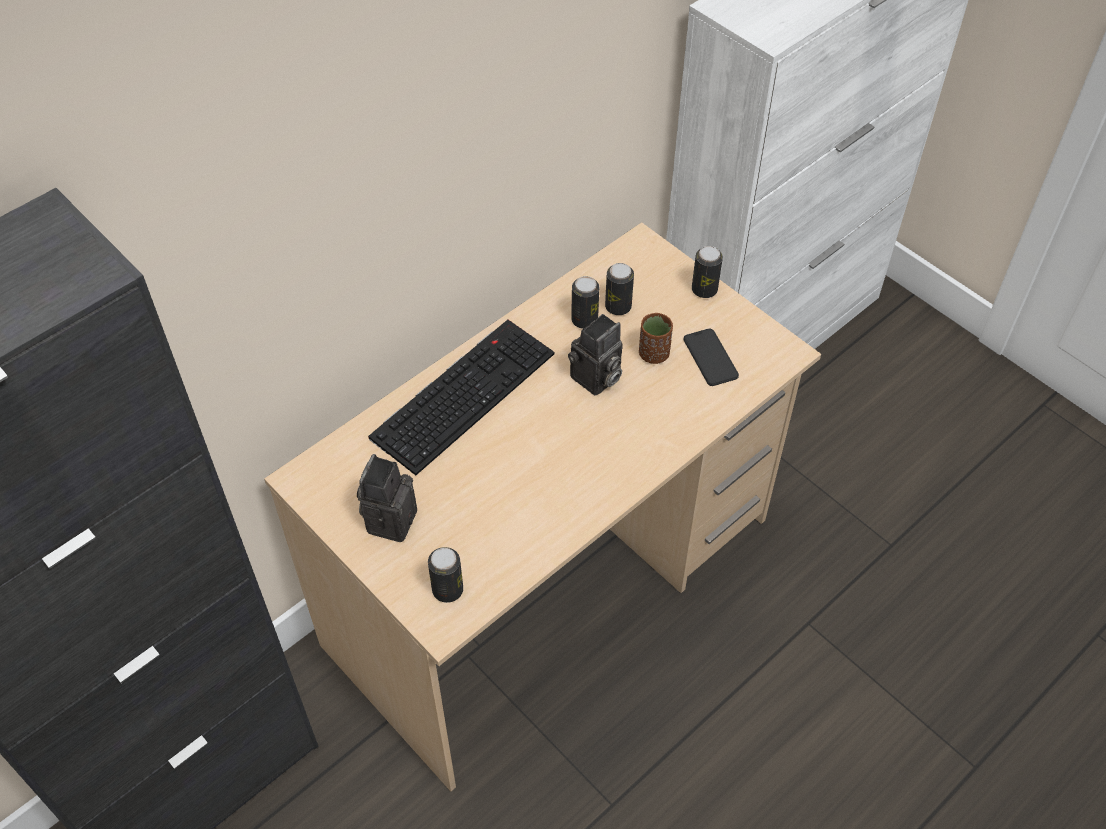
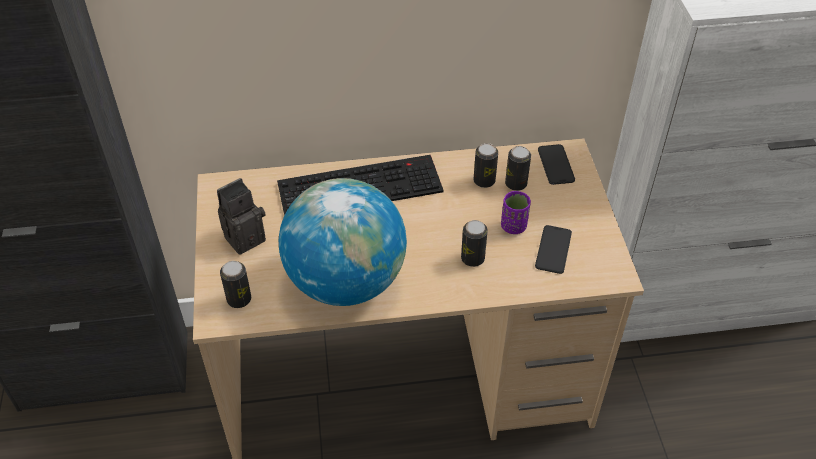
camera: 35 degrees right, 5 degrees down
(541, 505) = (346, 281): none -> globe
(595, 379) = (456, 222): camera -> none
(639, 265) = (556, 165): none -> phone
(654, 354) = (513, 226): brown cup -> purple cup
(704, 290) = (590, 203): can -> can (472, 258)

